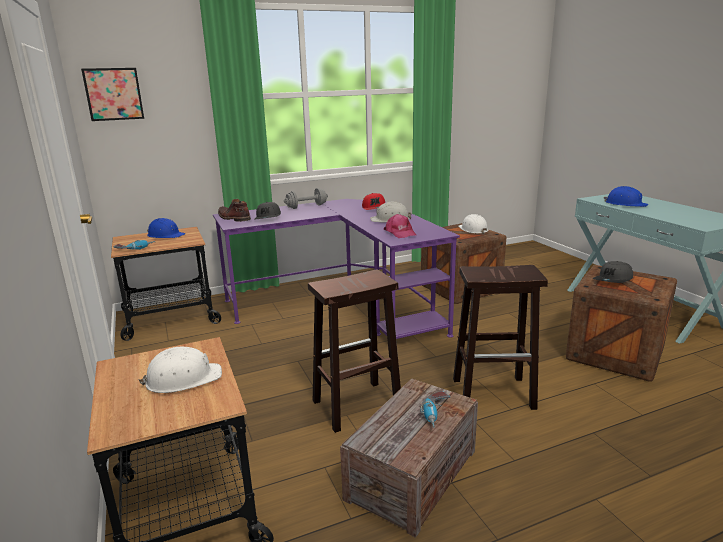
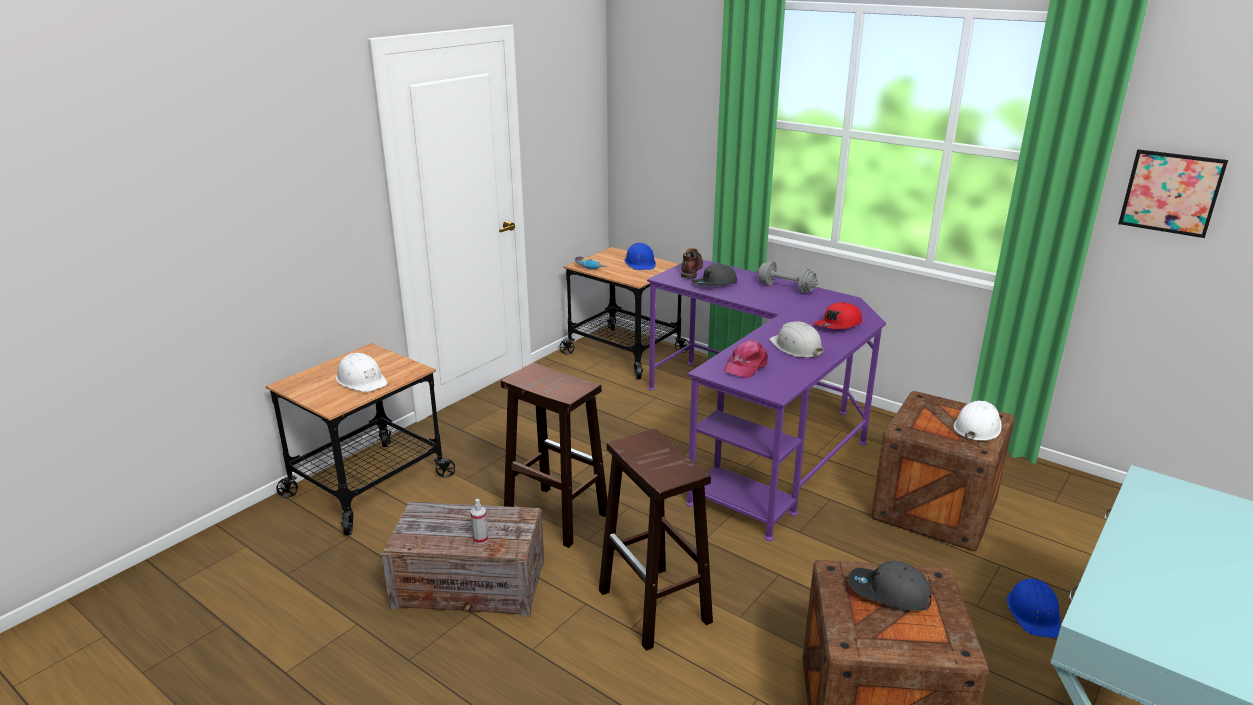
camera: 60 degrees right, 5 degrees up
(113, 94) = (640, 98): picture -> picture (1171, 193)
(436, 414) = (480, 539): power drill -> spray bottle
(625, 204) = (1165, 521): blue hard hat -> blue hard hat (1034, 613)

